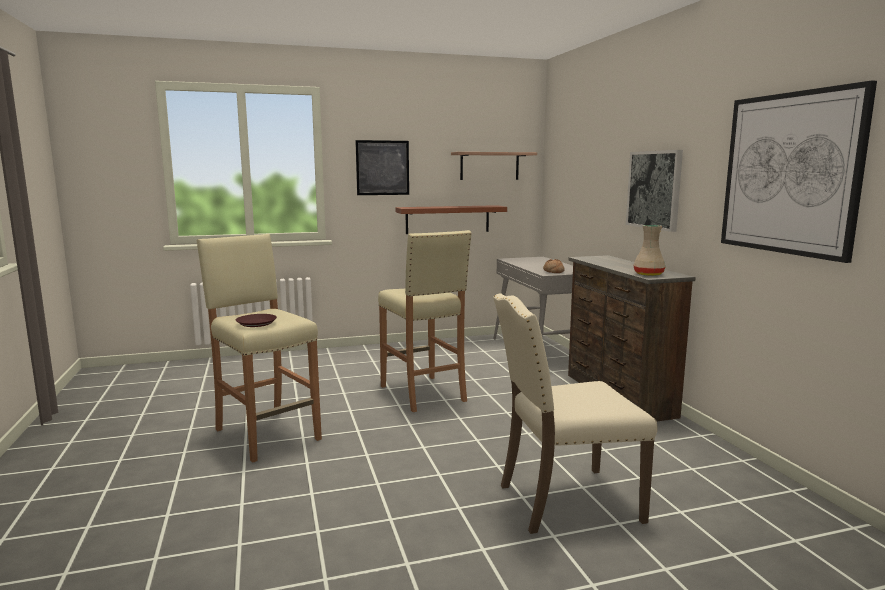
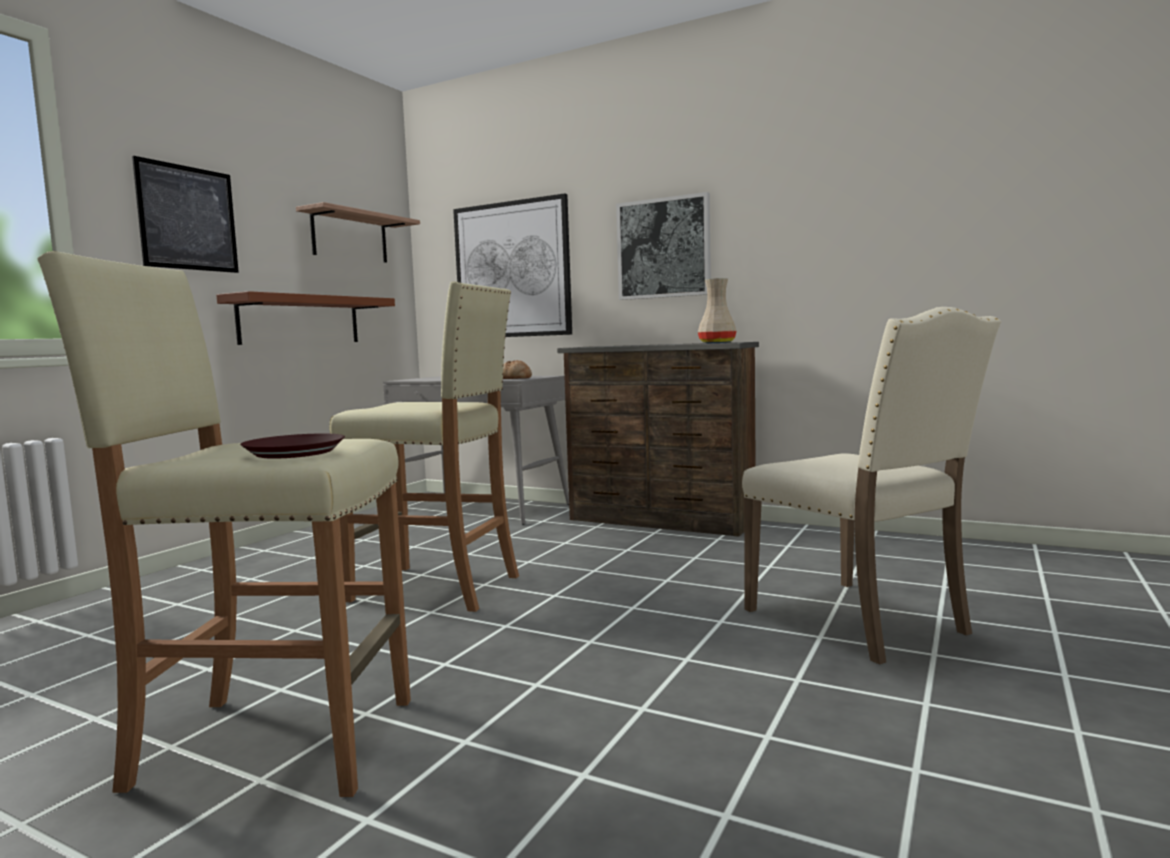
camera: 45 degrees left, 5 degrees down
(565, 501) = (860, 621): beige chair -> beige chair turned 60 degrees counterclockwise
(789, 173) = (882, 202): picture -> picture (512, 270)

